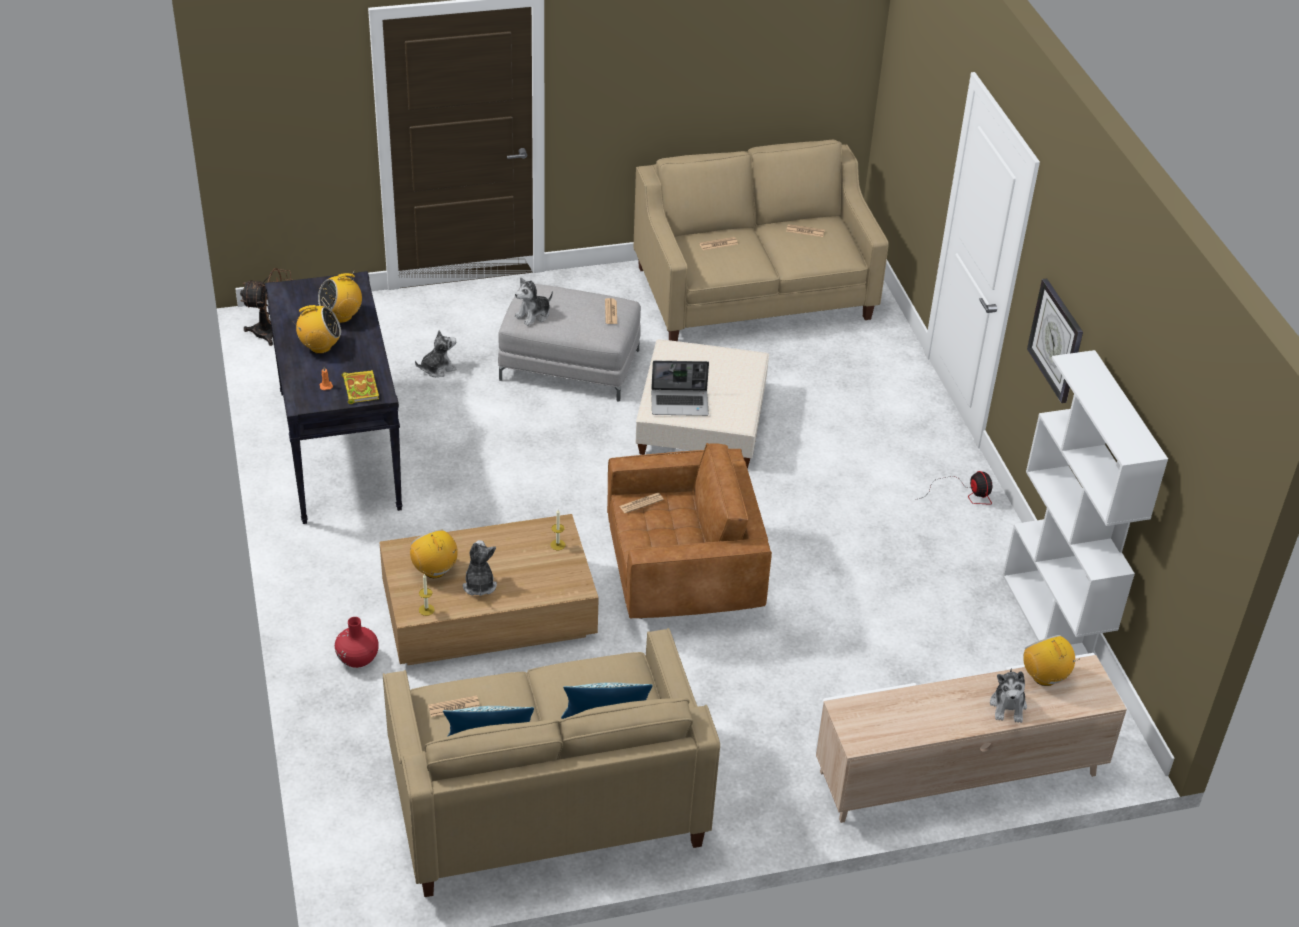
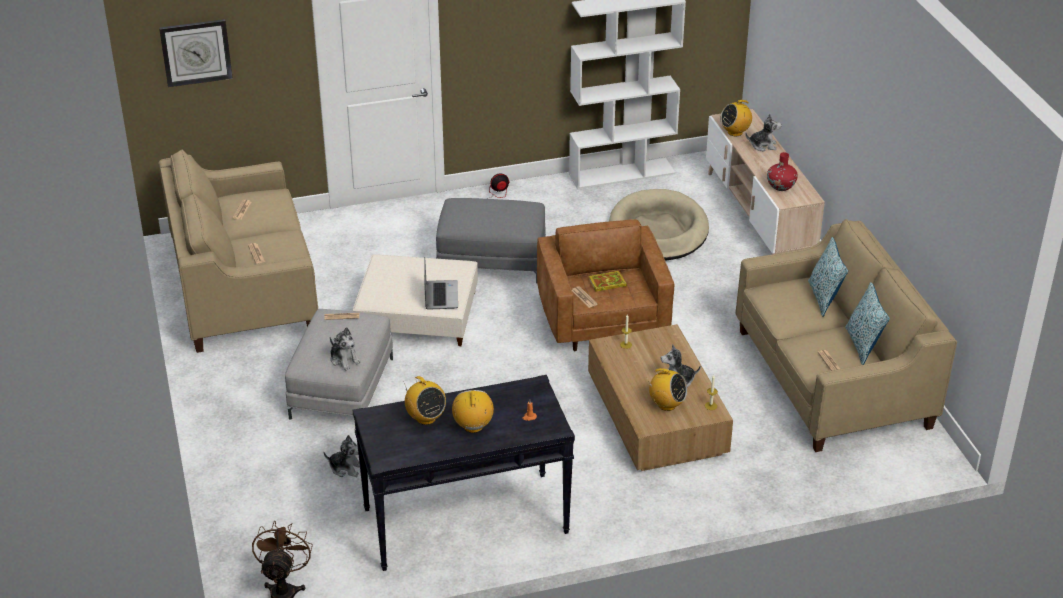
camera: 90 degrees left, 5 degrees down
(357, 658) = (721, 483): red vase -> red vase (781, 186)
(360, 388) = (530, 397): book -> book (606, 283)
(435, 570) = (666, 405): radio -> radio turned 120 degrees counterclockwise
(437, 368) = (346, 468): plush toy -> plush toy turned 135 degrees clockwise
(820, 485) = (492, 260): none -> grey ottoman
(902, 653) = (658, 230): none -> beige dog bed
(1056, 340) = (515, 40): wall clock -> wall clock (196, 52)

